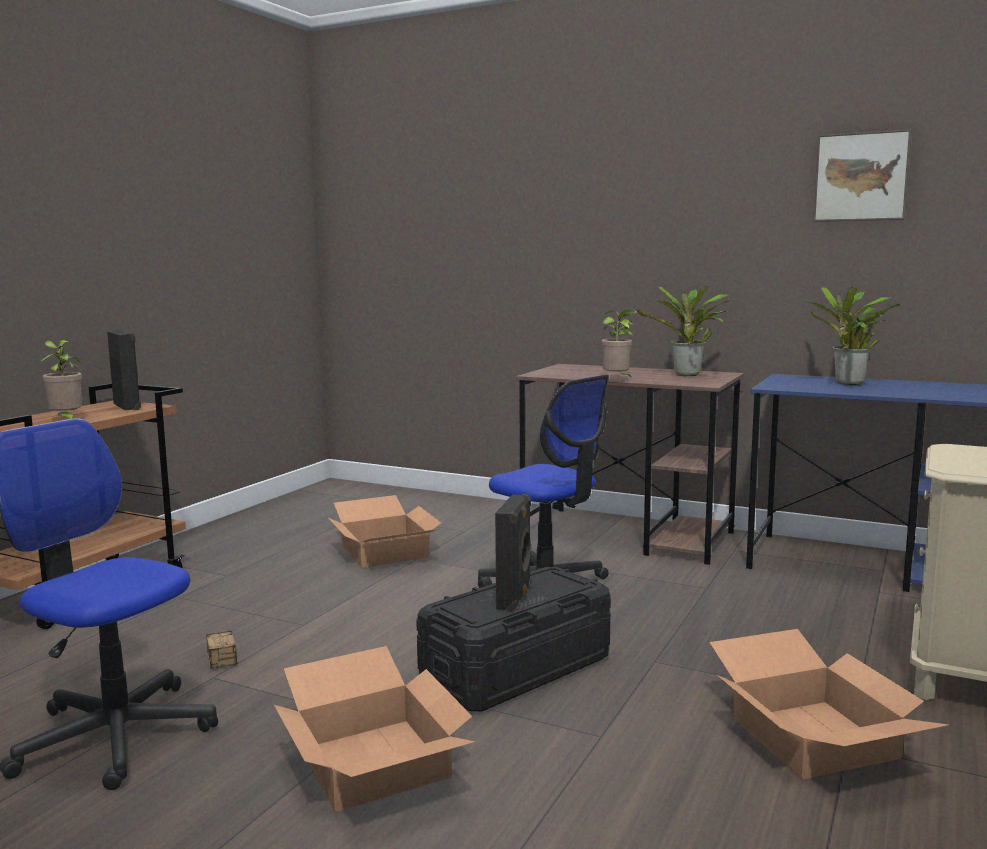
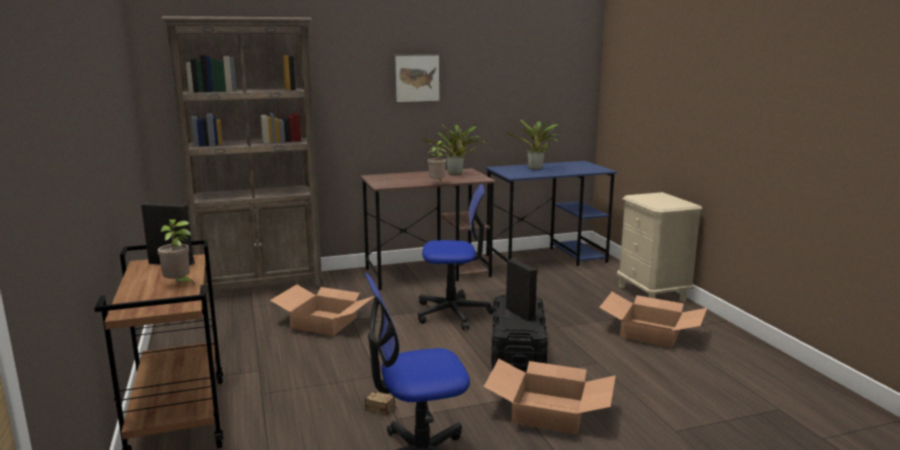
camera: 45 degrees left, 5 degrees up
(410, 499) = (261, 287): none -> brown bookcase
(861, 177) = (523, 59): picture -> picture (416, 78)

